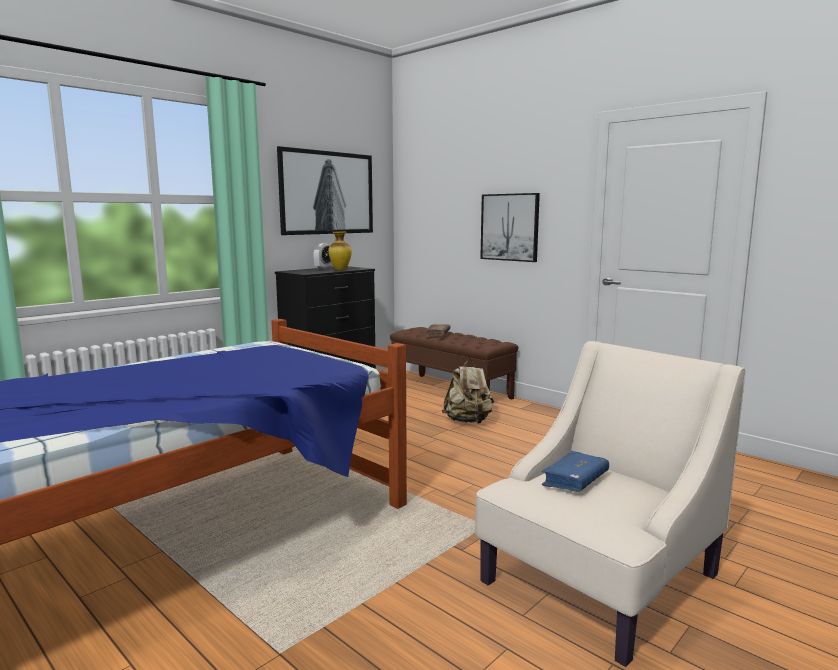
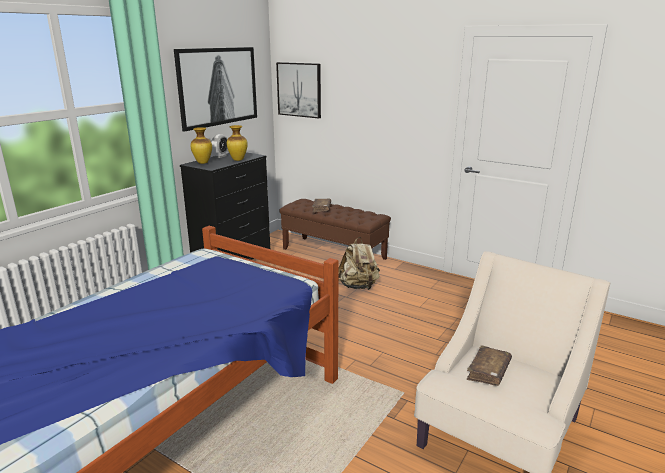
camera: 10 degrees left, 10 degrees up
(300, 271) = (202, 163): none -> vase
(510, 227) = (383, 118): picture -> picture (299, 89)
(575, 480) = (488, 371): blue book -> brown book

